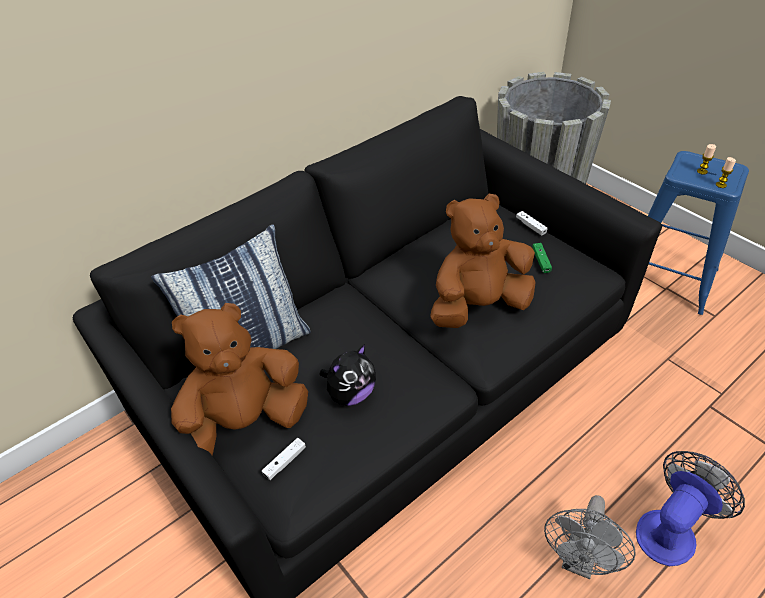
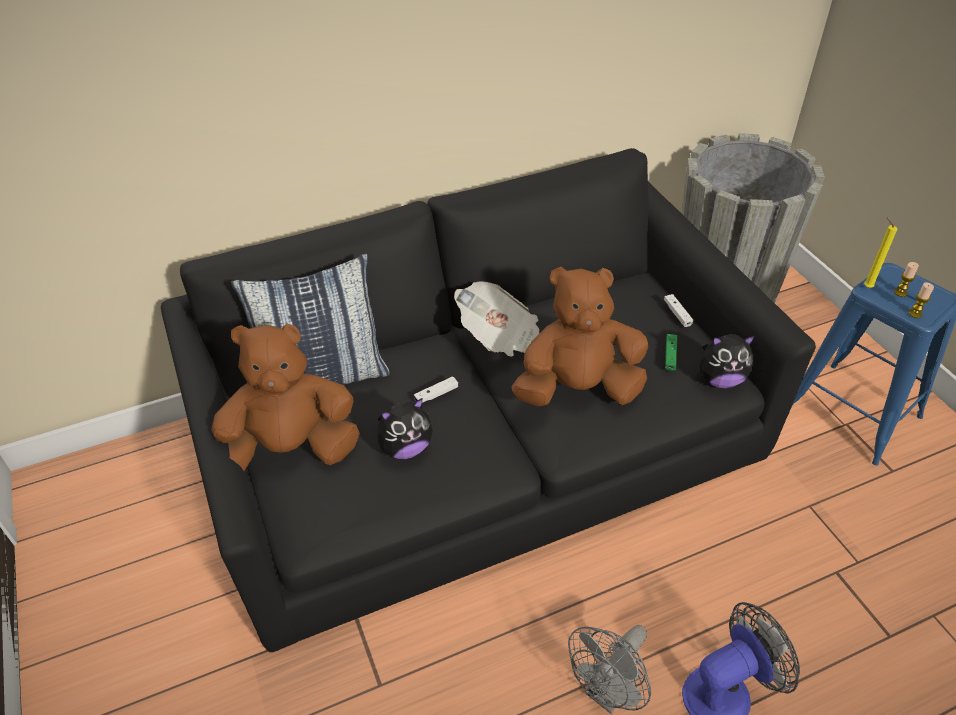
camera: 15 degrees right, 0 degrees up
(285, 462) = (314, 497): white game controller -> white game controller (436, 394)
(397, 278) = (502, 339): none -> newspaper
(587, 271) = (720, 379): none -> plush toy
(675, 172) = (866, 286): none -> yellow candle

